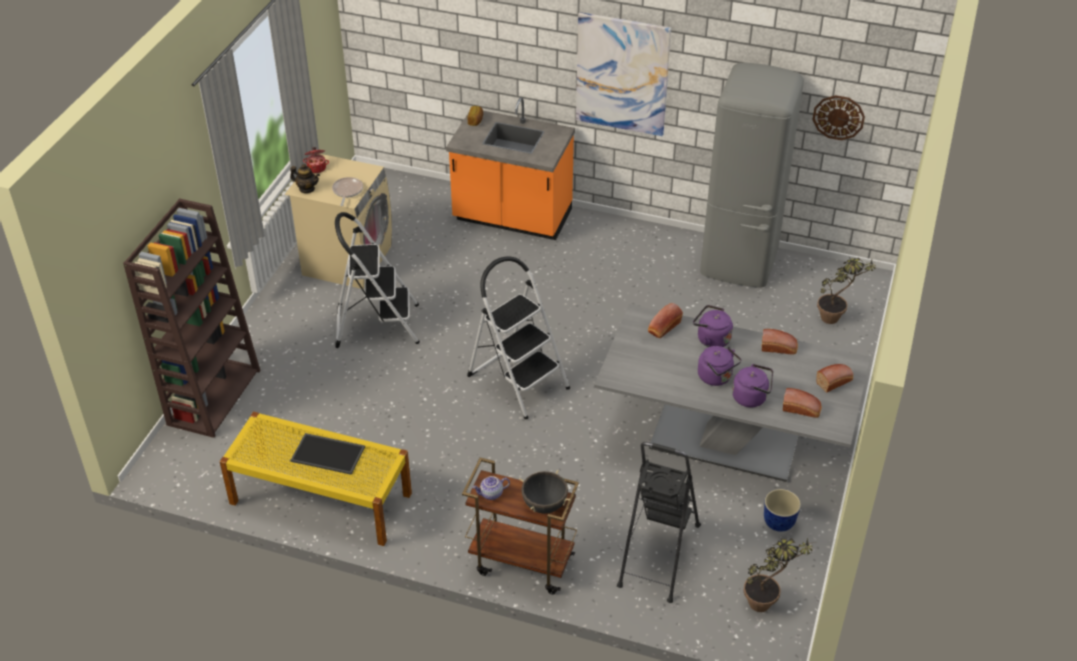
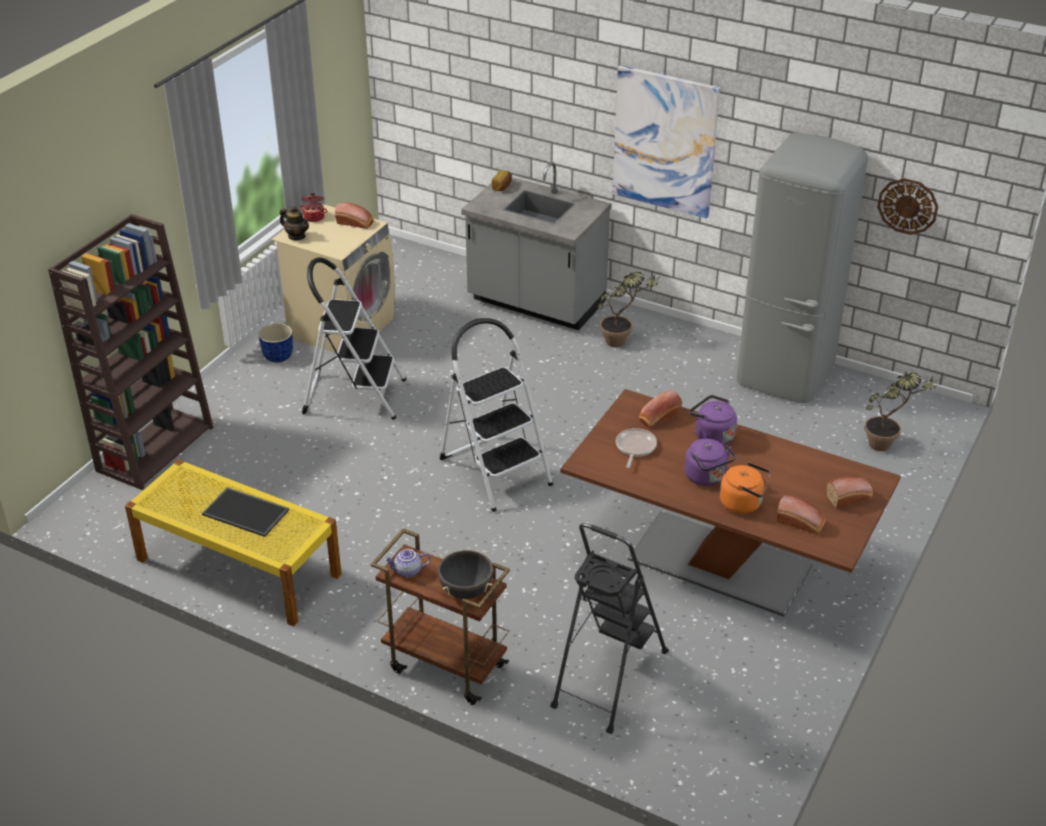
camera: 10 degrees right, 5 degrees down
(347, 191) = (339, 242): frying pan -> frying pan (635, 447)
(512, 218) = (536, 303): orange counter -> grey counter
(724, 442) = (719, 564): grey dining table -> brown dining table
(751, 397) = (743, 503): purple kettle -> orange kettle
(767, 602) = (728, 749): potted plant -> potted plant (622, 341)
(778, 523) = (763, 661): planter -> planter (277, 357)
(779, 348) = (791, 454): bread -> bread (356, 223)

